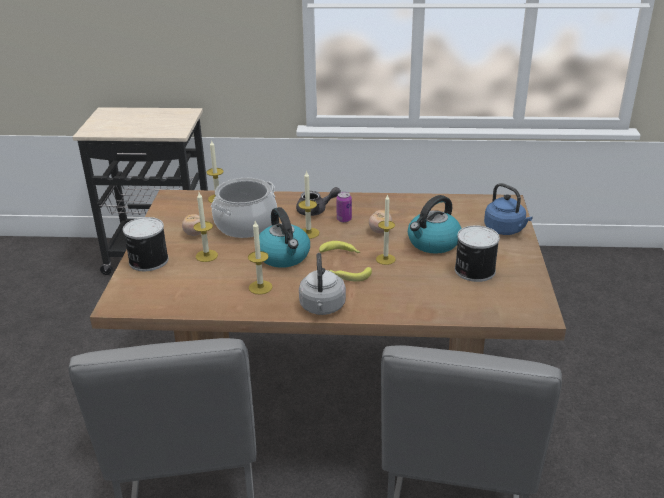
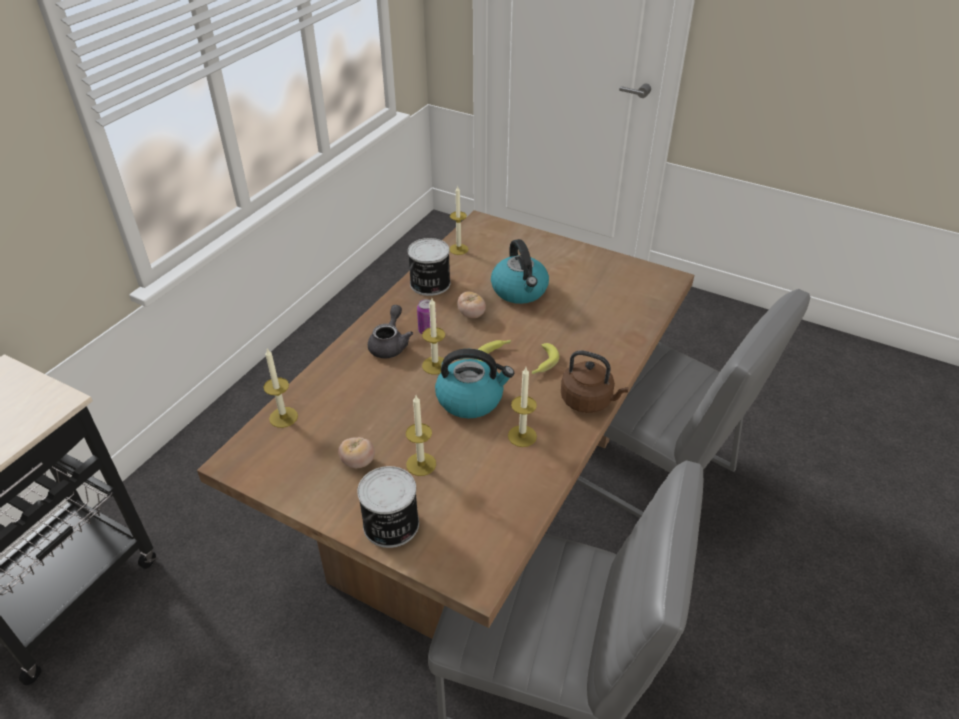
camera: 65 degrees left, 10 degrees up
(246, 225) = (375, 410): cooking pot -> none
(322, 308) = (589, 401): grey kettle -> brown kettle
(385, 259) = (528, 330): candle -> candle (458, 249)
(473, 270) = (583, 286): can -> can (429, 284)
(505, 230) = (528, 243): blue kettle -> none

